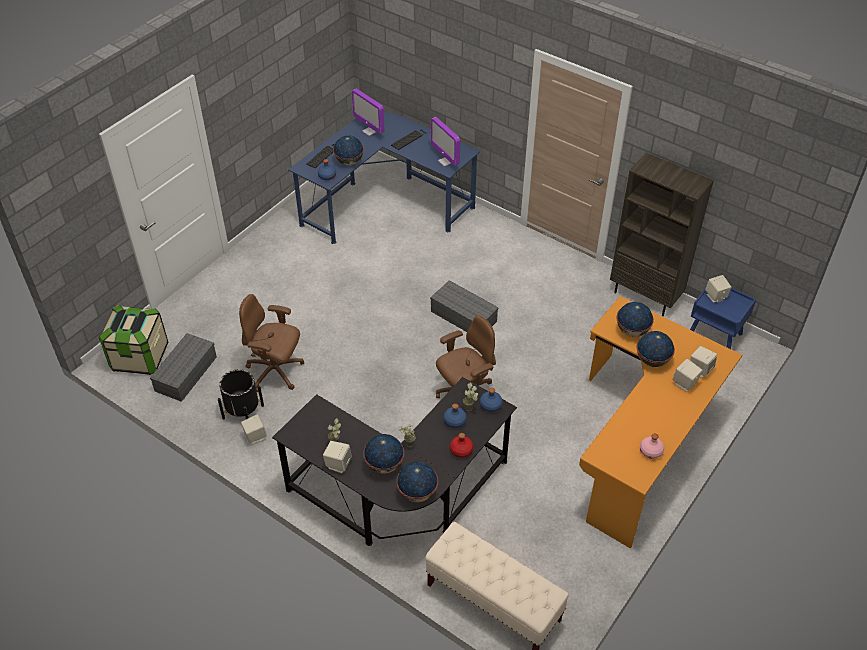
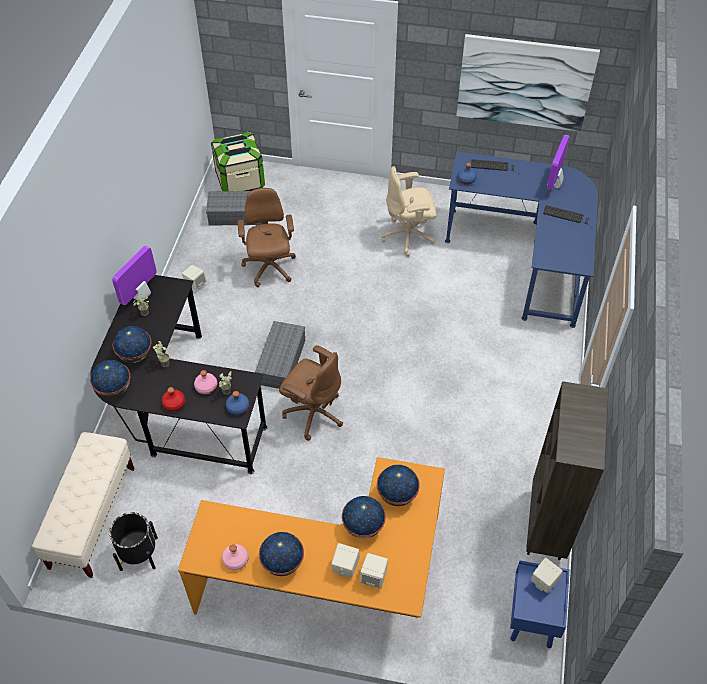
camera: 65 degrees right, 5 degrees up
(243, 412) = (217, 266): black planter -> black planter (138, 553)
(294, 77) = (524, 83): none -> picture
(310, 263) = (409, 236): none -> beige office chair
(338, 464) = (123, 324): beige speaker -> none
(349, 162) = (497, 186): globe -> globe (282, 562)
(446, 161) = (554, 255): monitor -> monitor (141, 296)
(454, 421) = (206, 386): blue bottle -> pink bottle
(462, 316) = (414, 373): grey storage box -> grey storage box (281, 361)

